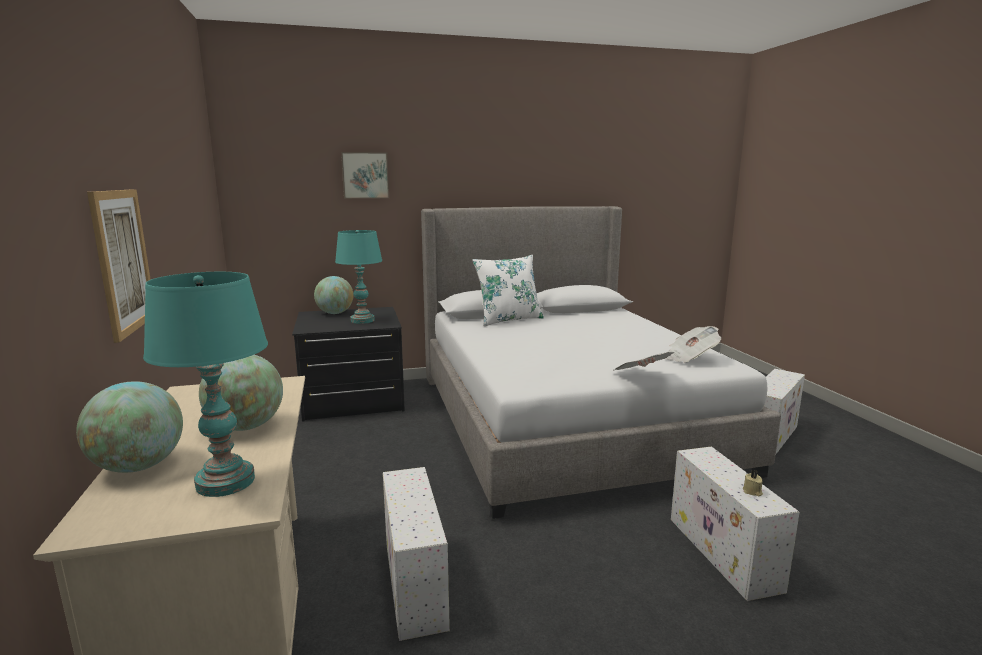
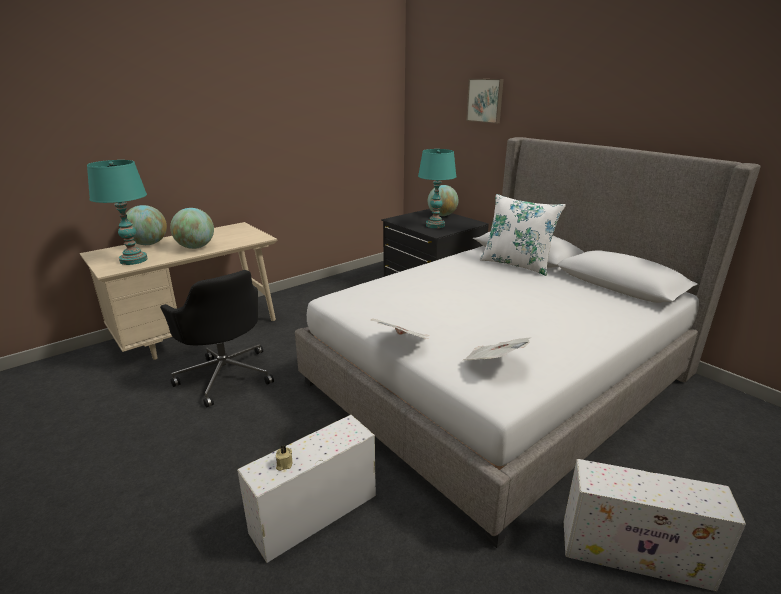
camera: 65 degrees right, 10 degrees up
(123, 261) = (207, 150): picture -> none
(415, 585) = (226, 375): white storage box -> black office chair

